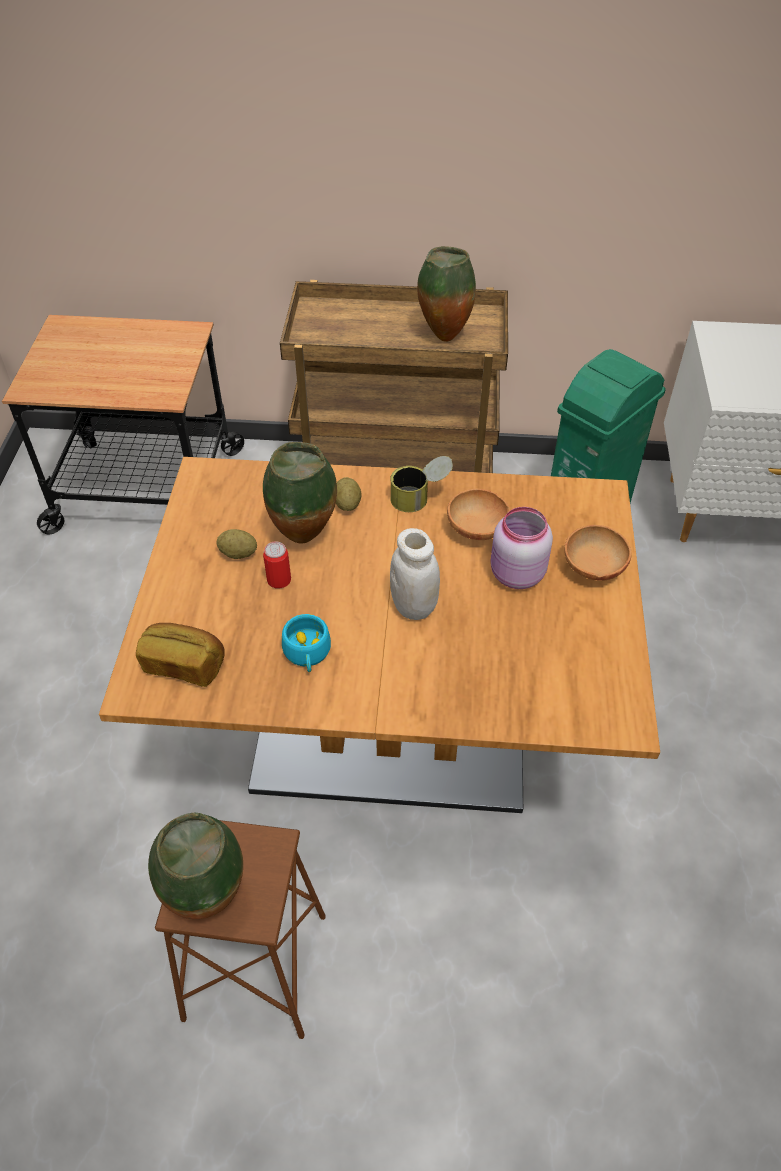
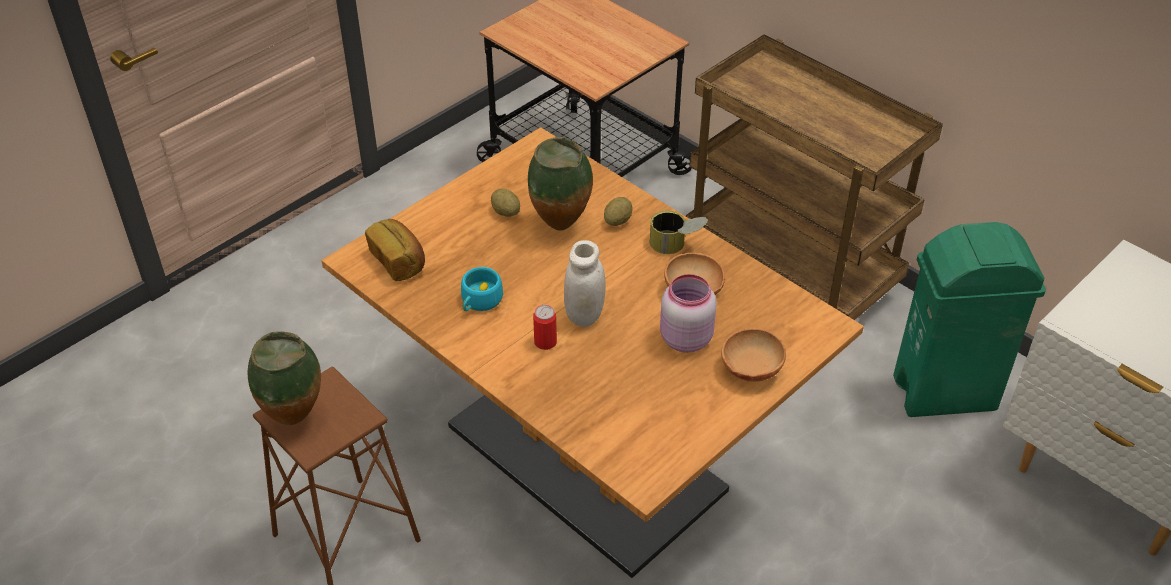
camera: 40 degrees right, 5 degrees down
(279, 580) = (513, 244): can -> can (545, 342)
(443, 336) = (848, 137): vase -> none

